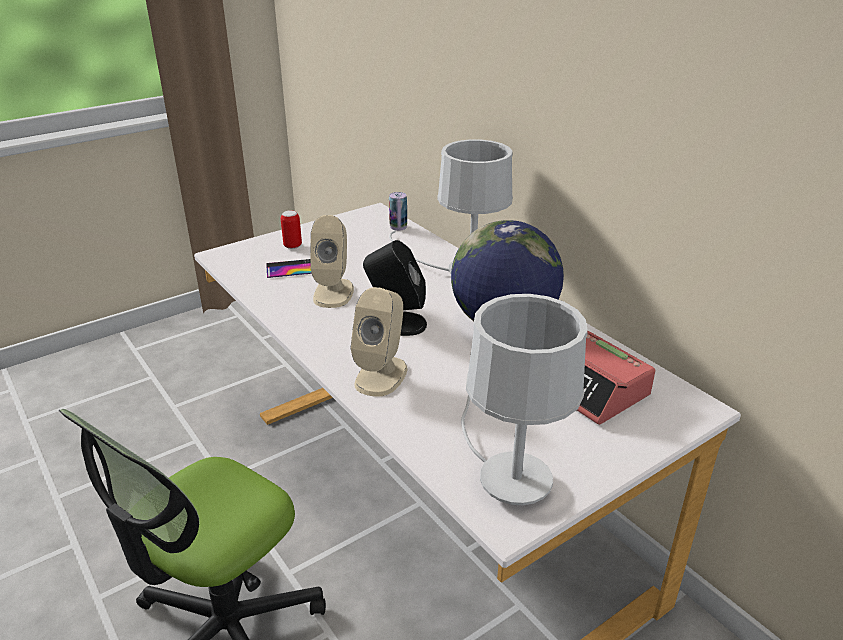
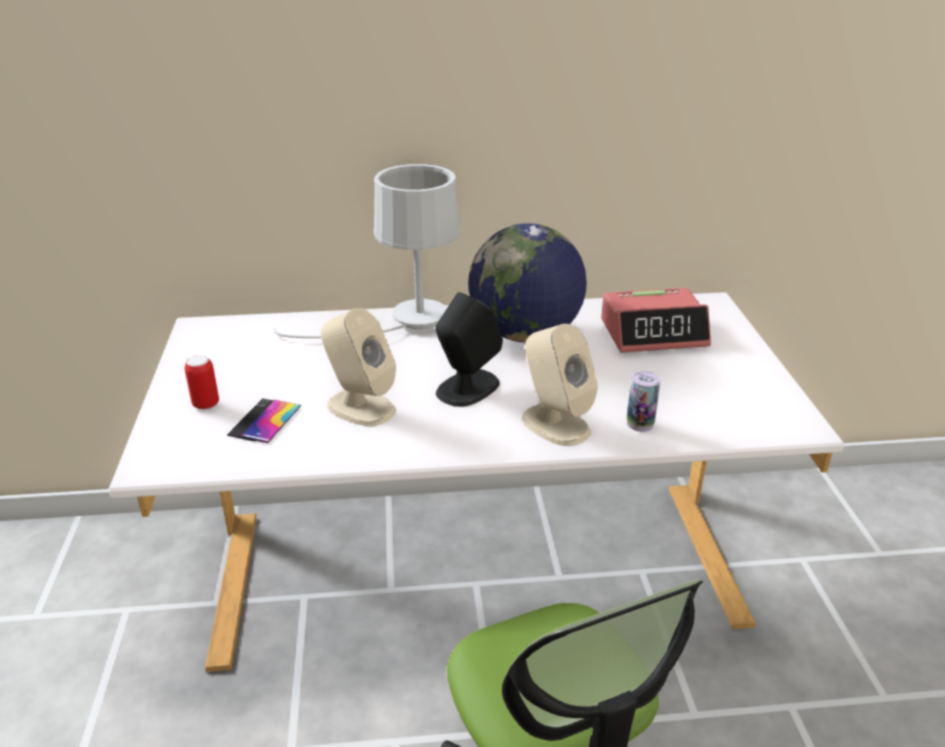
camera: 60 degrees left, 0 degrees up
(398, 227) = (259, 325): can -> can (640, 424)
(505, 471) = (741, 406): white table lamp -> none

